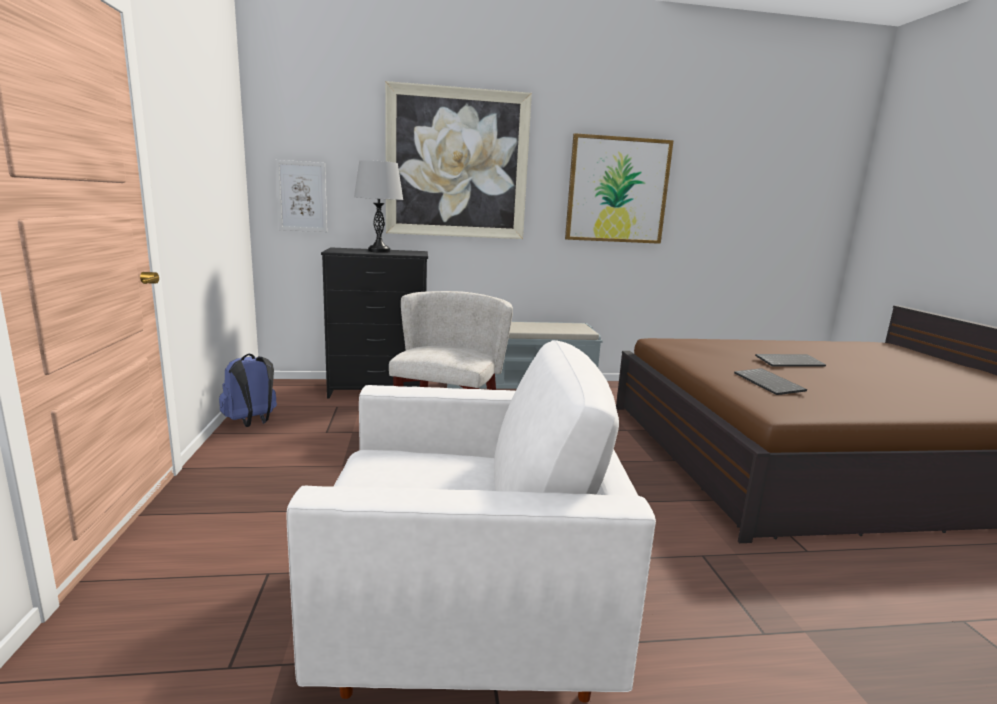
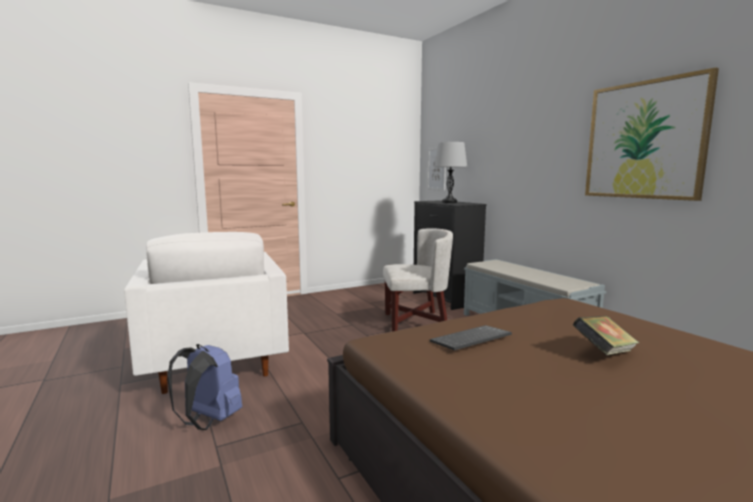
camera: 70 degrees right, 5 degrees down
(252, 421) = (363, 290): blue backpack -> blue backpack (208, 421)
(457, 164) = (509, 136): picture -> none
(789, 362) = (604, 353): keyboard -> book

